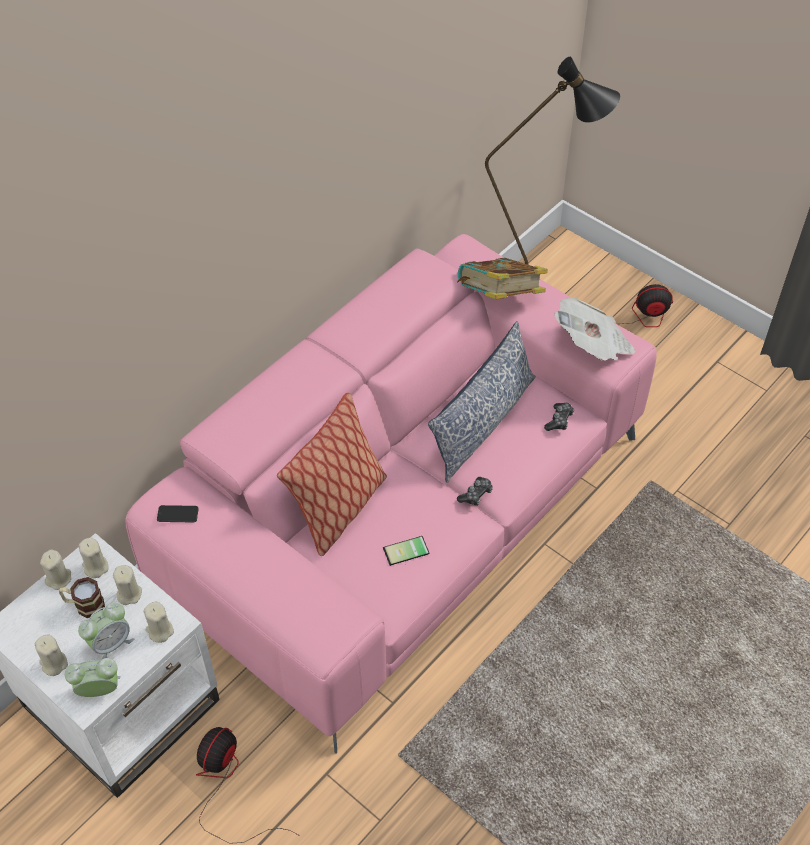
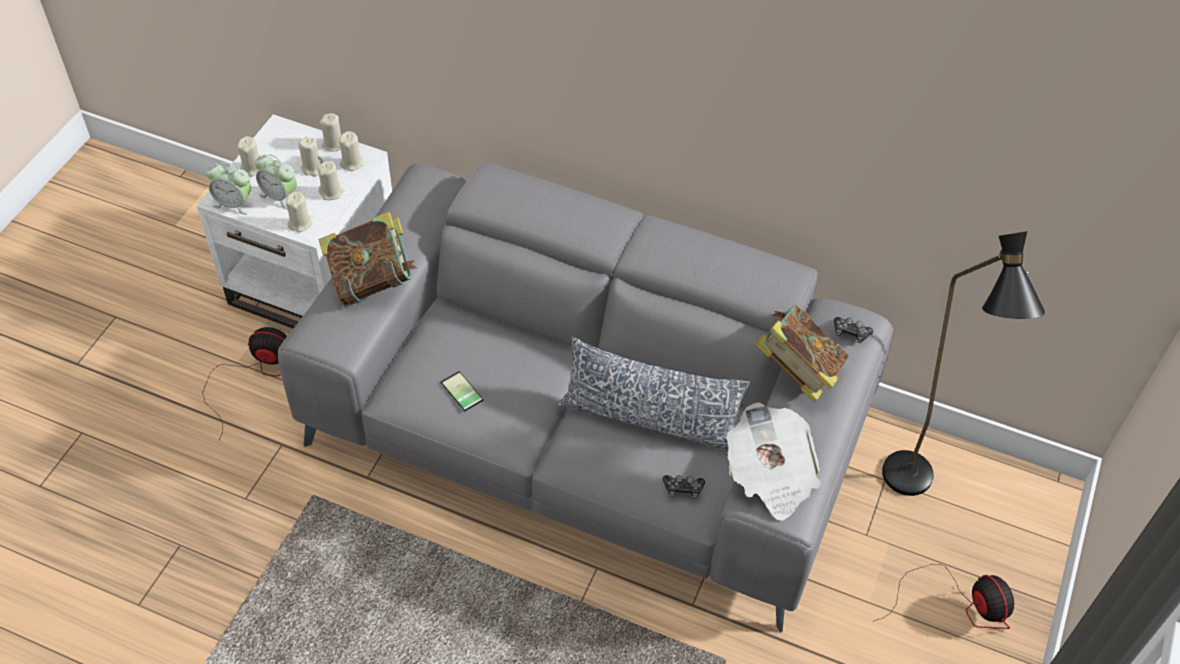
camera: 70 degrees right, 0 degrees up
(84, 605) = (312, 168): mug -> beige candle
(99, 690) = (234, 203): alarm clock -> alarm clock turned 135 degrees clockwise
(177, 514) = (415, 193): phone -> none
(278, 574) = (372, 280): none -> book
(339, 509) = (495, 327): pillow -> none
(404, 512) = (587, 430): pink sofa -> grey sofa
(476, 495) = (552, 435): game controller -> game controller (850, 333)

